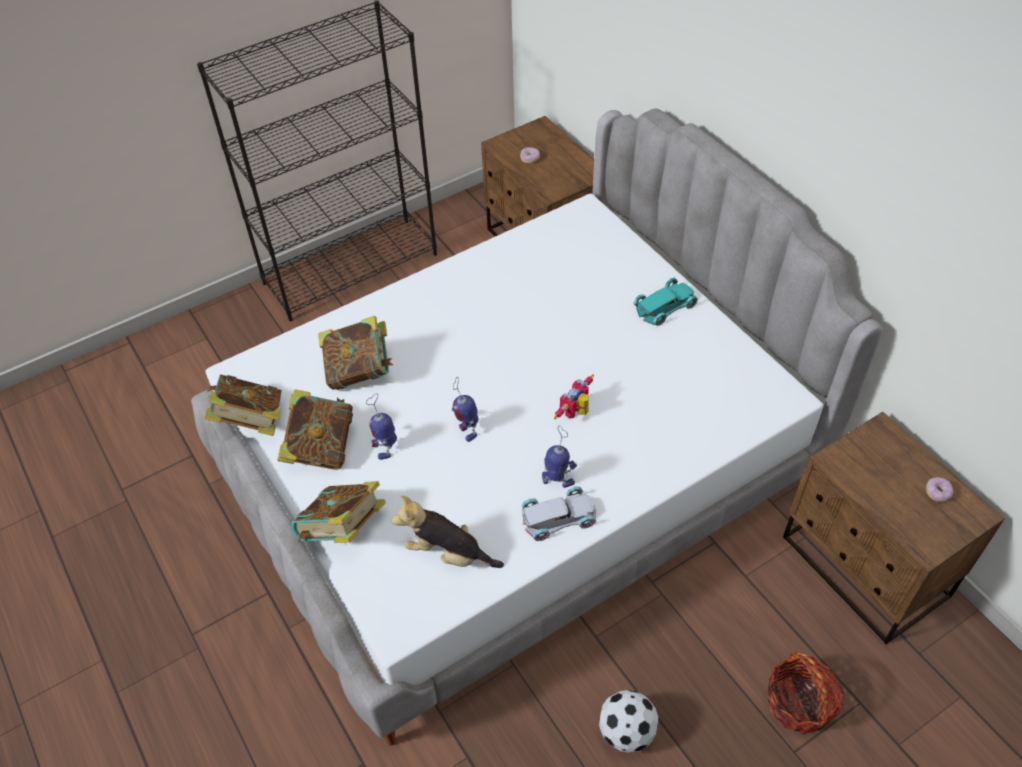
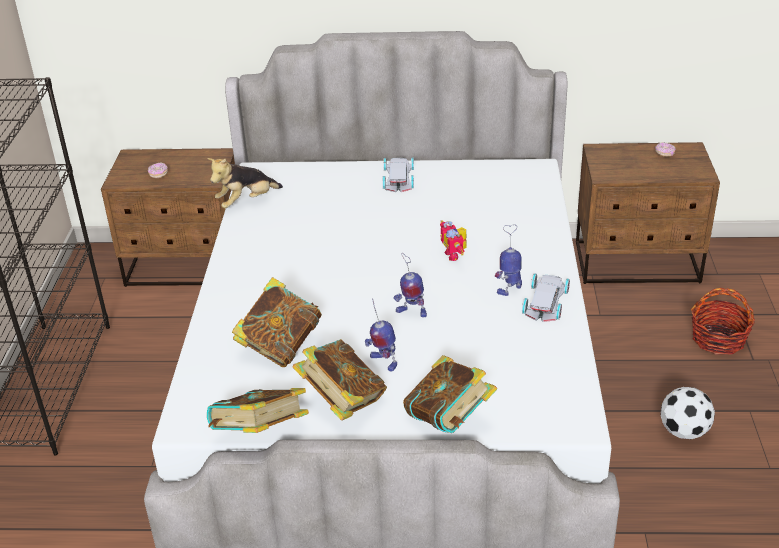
camera: 55 degrees left, 15 degrees down
(448, 553) = (529, 369): plush toy -> plush toy (246, 202)
(666, 306) = (399, 178): turquoise toy car -> white toy car

